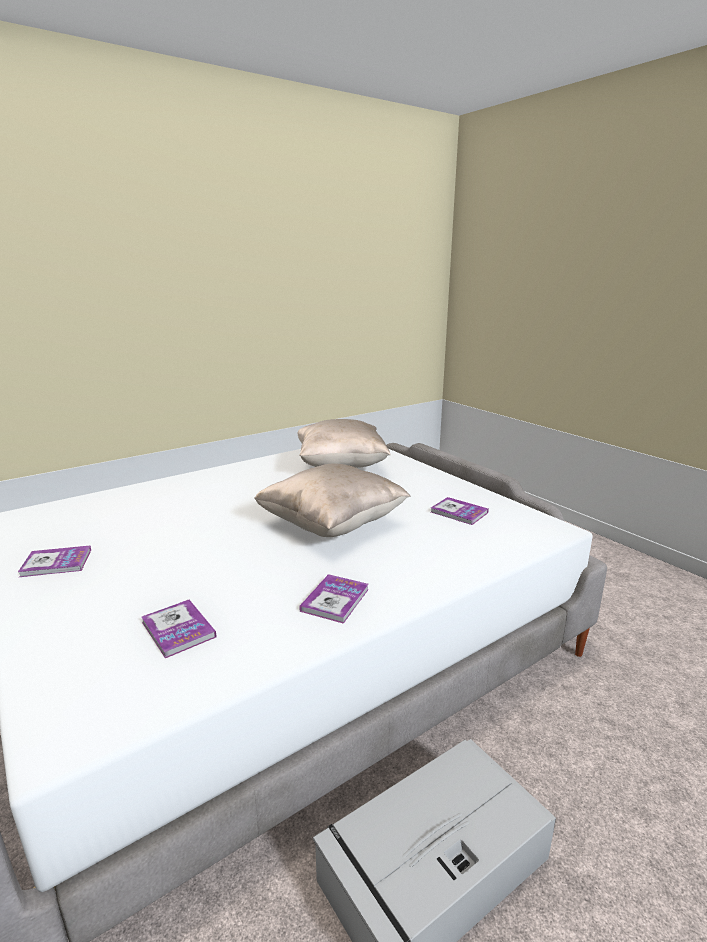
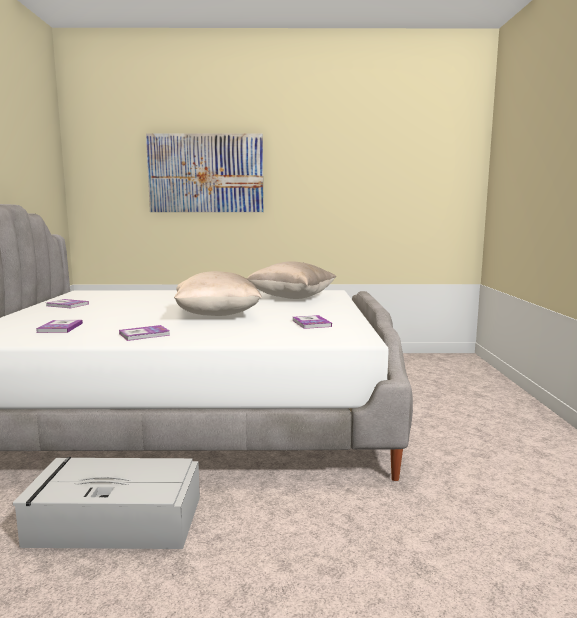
camera: 35 degrees right, 10 degrees down
(140, 290) = (206, 173): none -> picture

